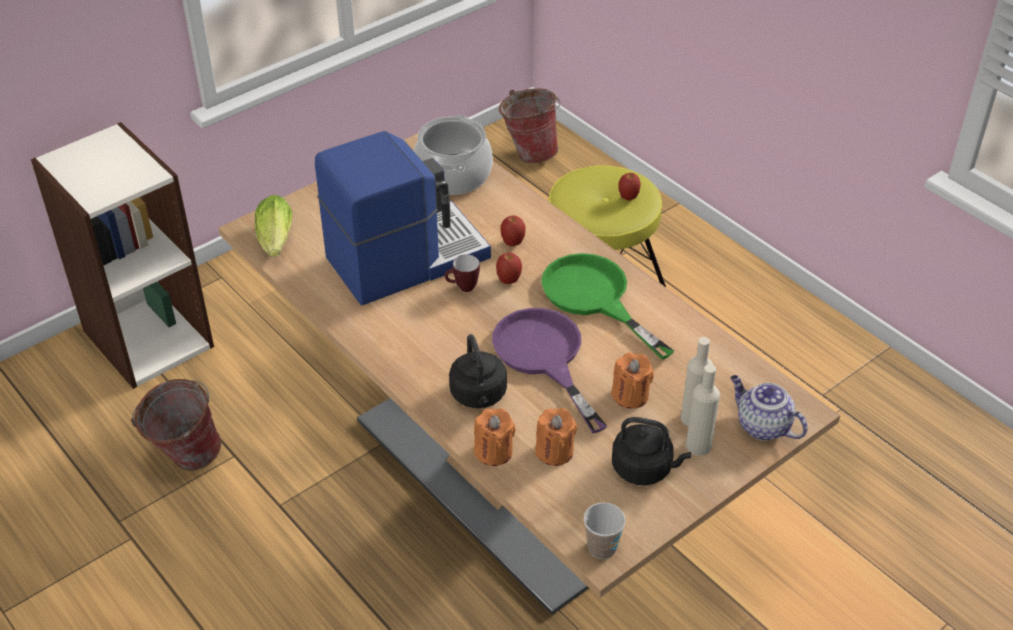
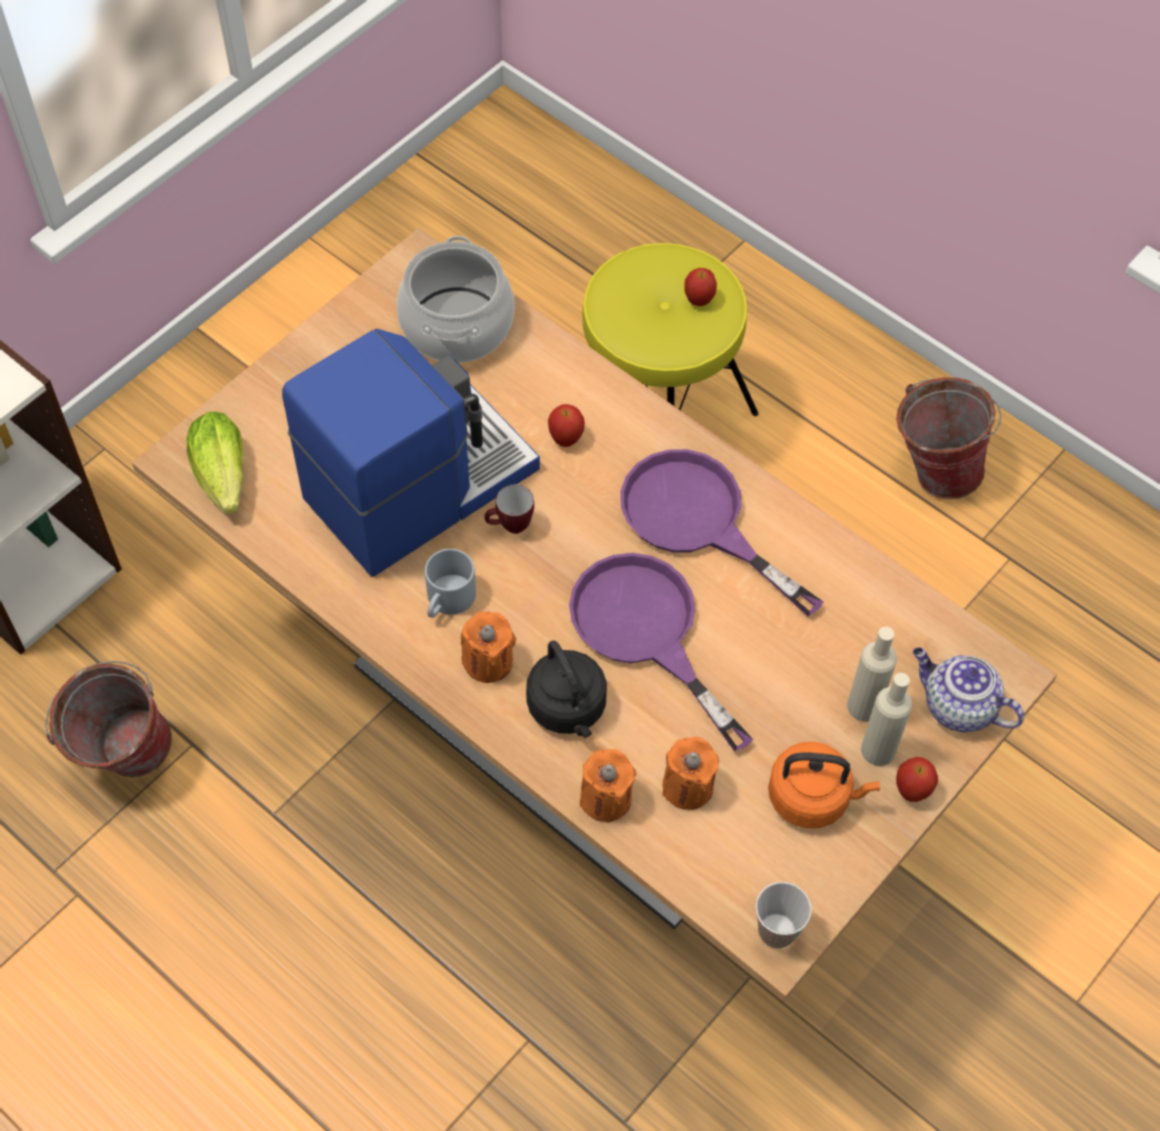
camera: 10 degrees left, 15 degrees up
(410, 325) = (448, 601): none -> grey mug
(508, 281) = (572, 506): apple -> apple (912, 791)
(529, 152) = (514, 173): bucket -> bucket (932, 470)
(594, 298) = (698, 521): green frying pan -> purple frying pan
(630, 395) = (774, 680): orange candle -> orange candle (488, 661)
(645, 469) = (813, 797): black kettle -> orange kettle

